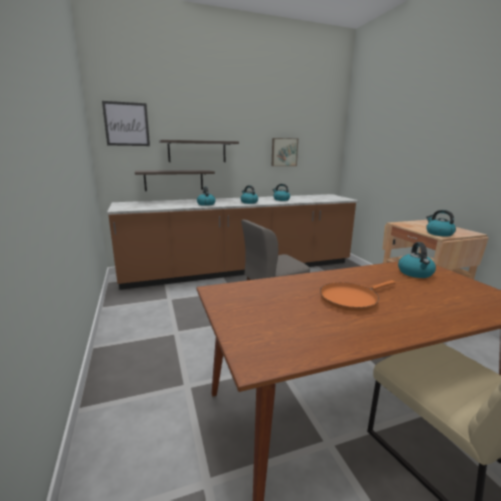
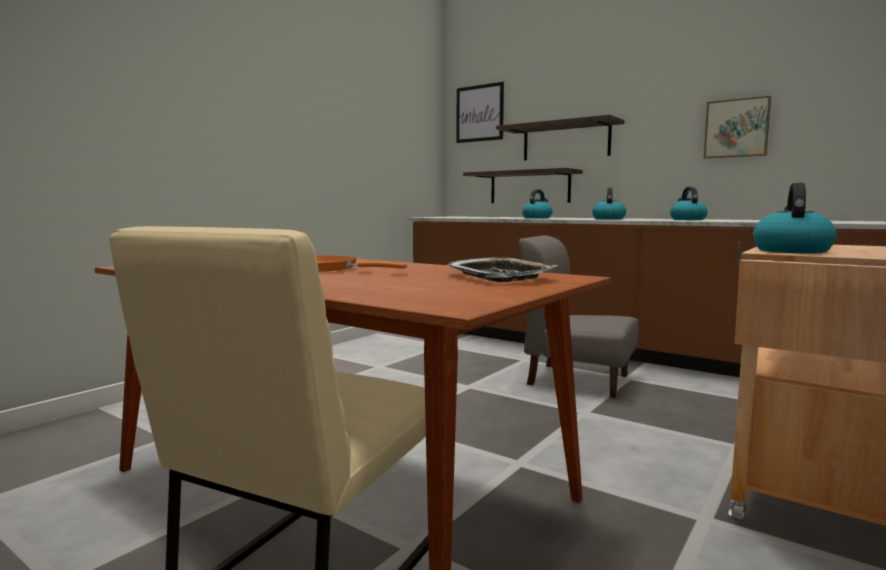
camera: 55 degrees right, 10 degrees down
(415, 273) = (500, 277): kettle -> tray

